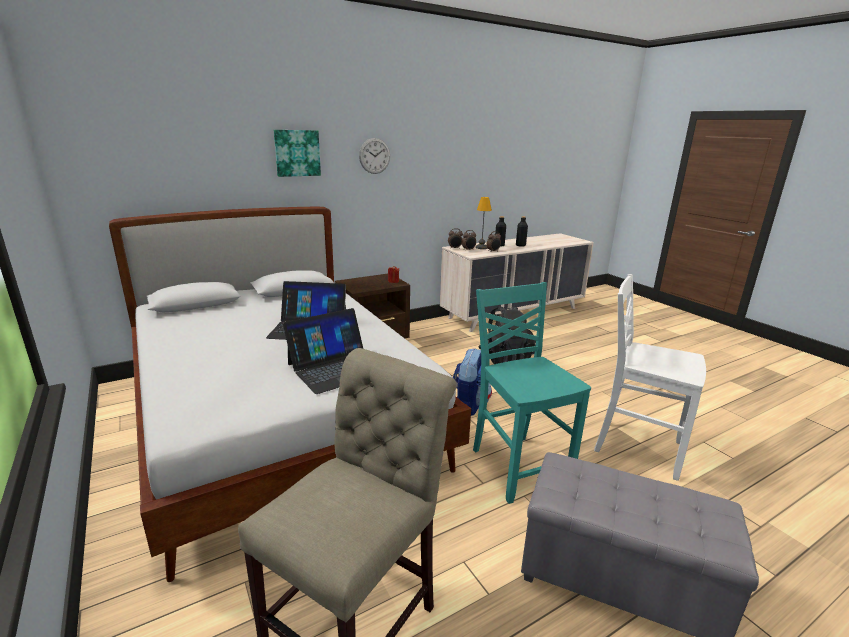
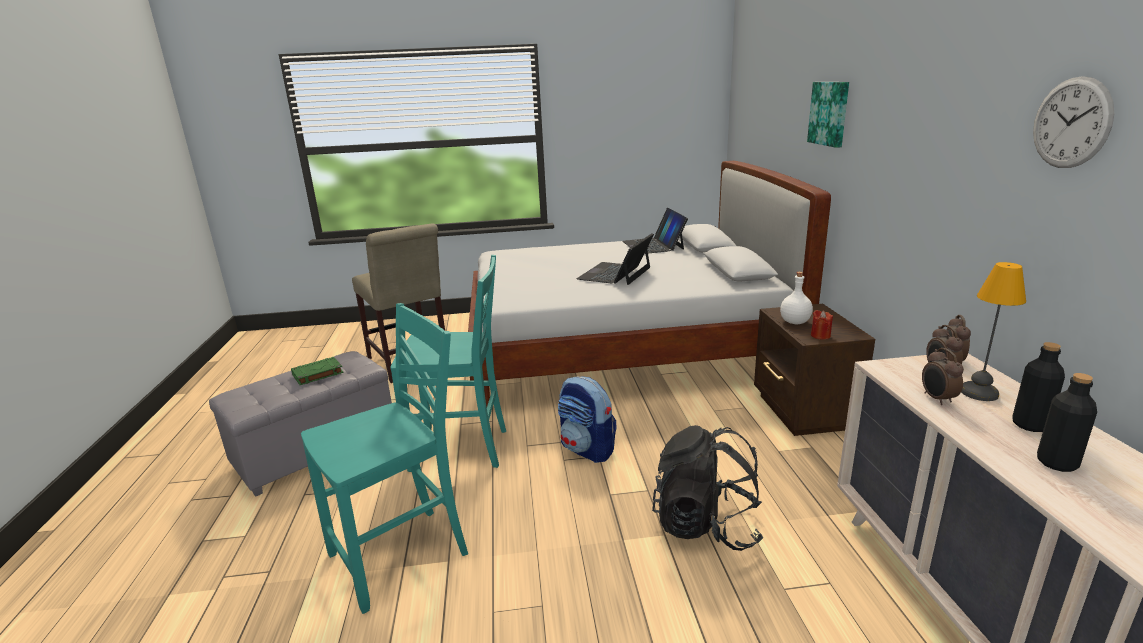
camera: 115 degrees right, 0 degrees up
(336, 368) = (528, 279): laptop -> laptop (653, 245)
(374, 156) = (901, 126): wall clock -> wall clock (1071, 123)
(374, 286) = (794, 322): none -> white bottle
(613, 491) = (317, 374): none -> green book
(636, 447) = (402, 555): white chair -> turquoise chair

